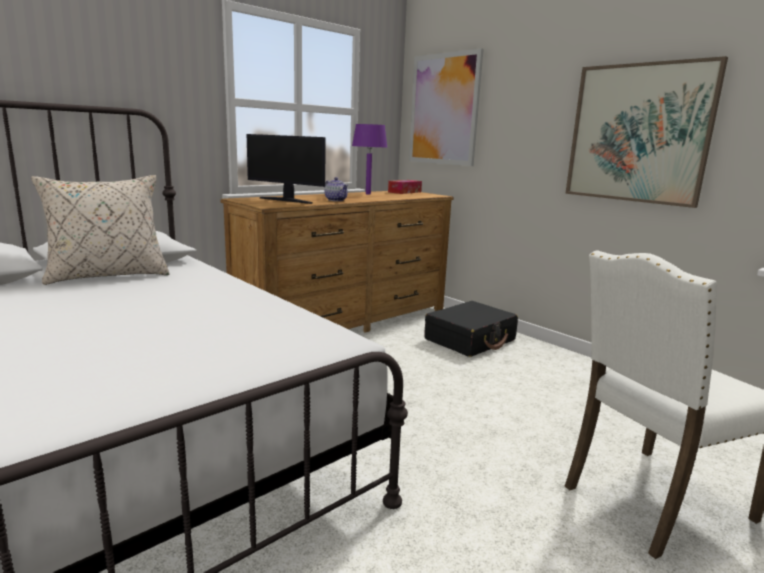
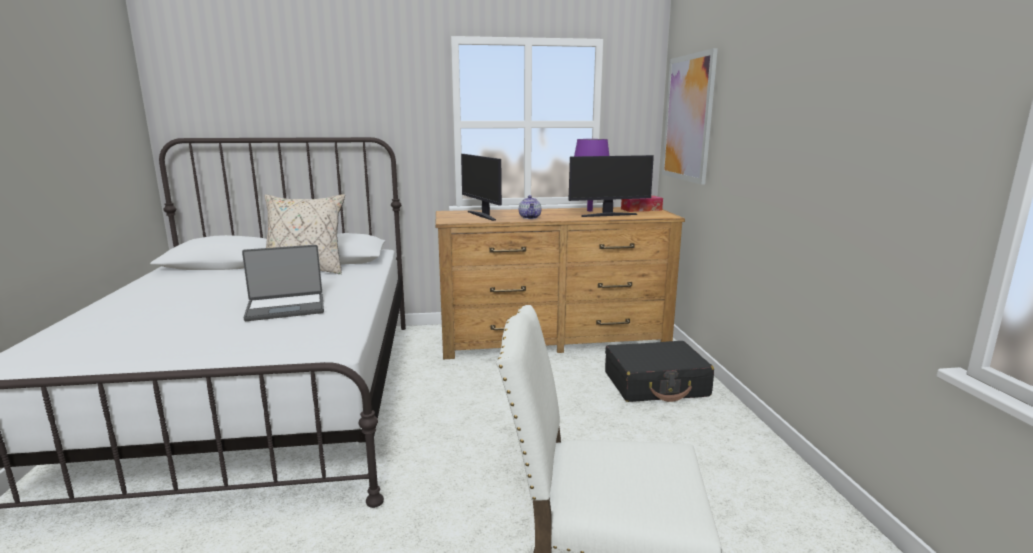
camera: 35 degrees right, 0 degrees up
(184, 315) = (286, 308): none -> laptop
(394, 196) = (608, 215): none -> monitor
(638, 133) = (835, 155): picture -> none

